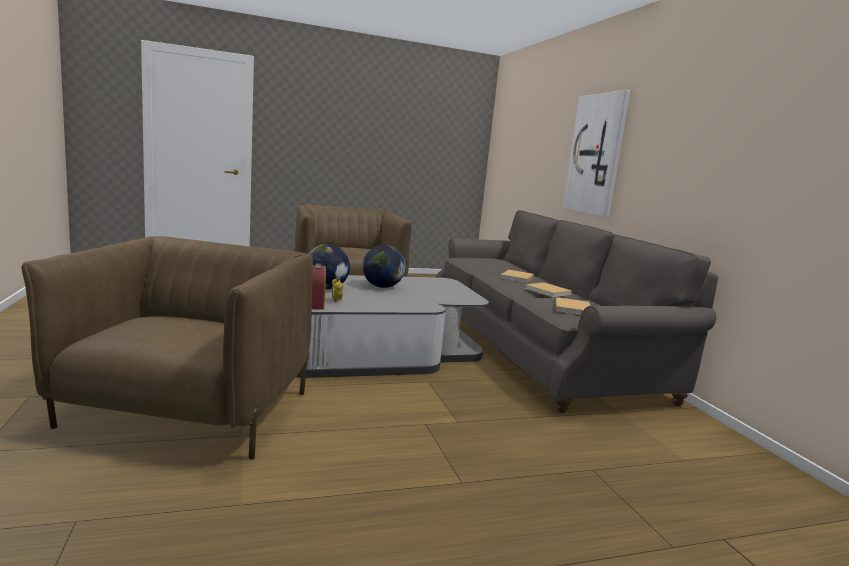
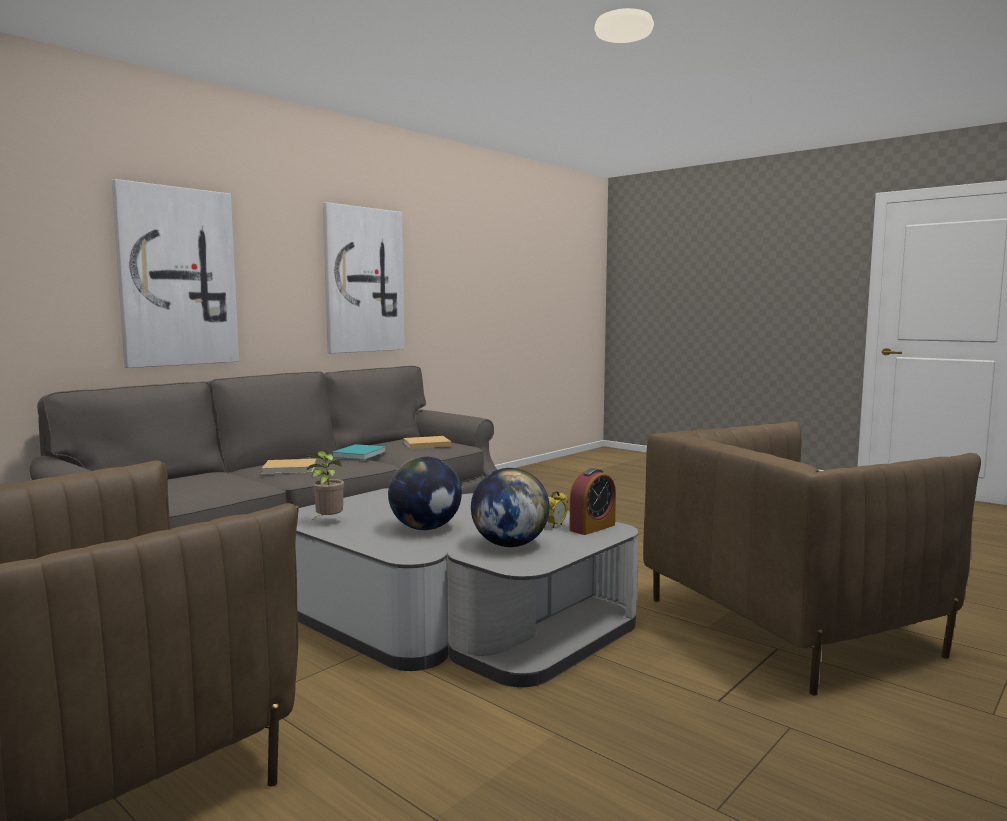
camera: 120 degrees left, 5 degrees down
(424, 281) = (327, 522): none -> potted plant
(548, 292) = (360, 454): beige book -> turquoise book
(719, 155) = (363, 280): none -> picture

